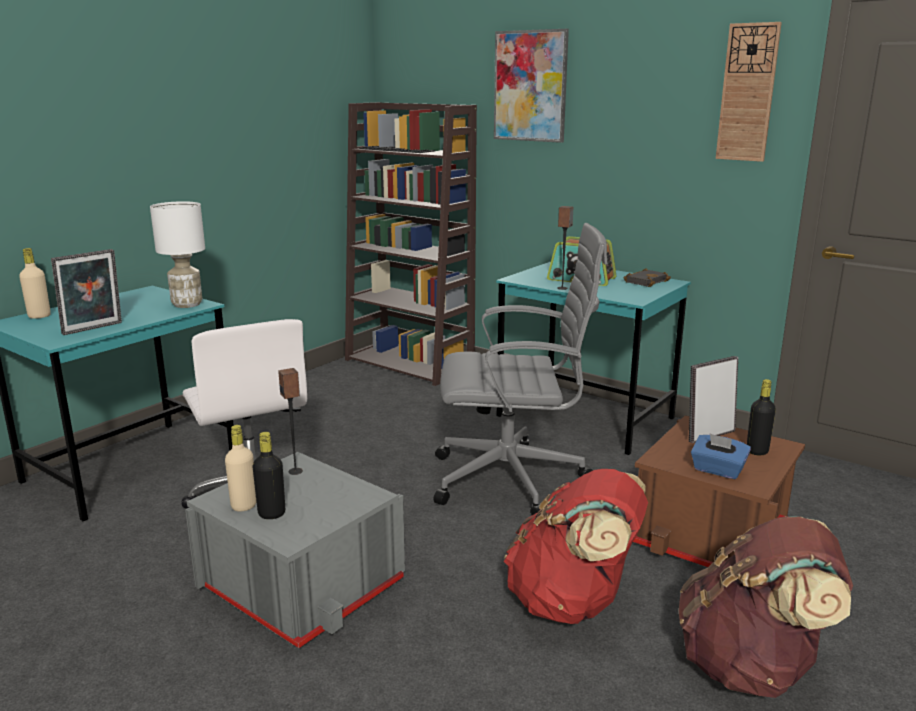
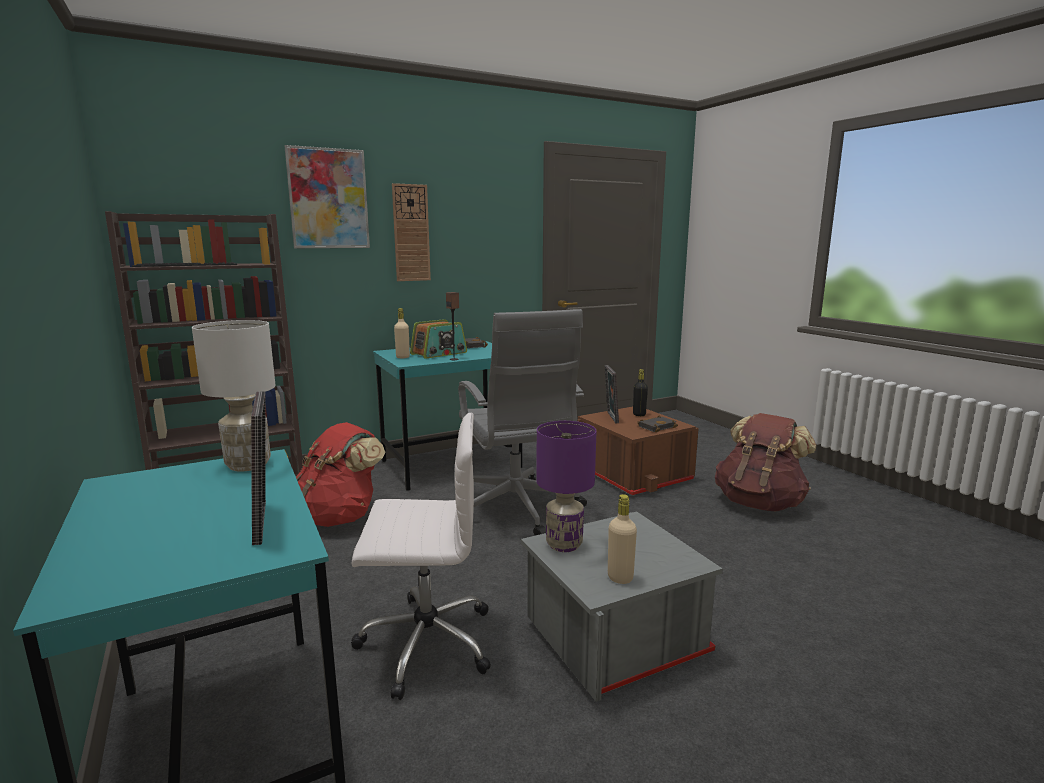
camera: 65 degrees left, 5 degrees down
(39, 316) = (91, 566): beige bottle -> beige bottle (402, 357)
(271, 514) = (643, 566): black bottle -> none
(296, 471) = (564, 544): speaker -> purple table lamp
(513, 479) = (516, 510): grey office chair -> grey office chair turned 135 degrees clockwise
(573, 602) = (686, 531): red backpack -> red backpack (339, 517)
(717, 470) = (656, 426): blue tissue box -> black book
(747, 93) = (505, 207): wall clock -> wall clock (411, 233)

